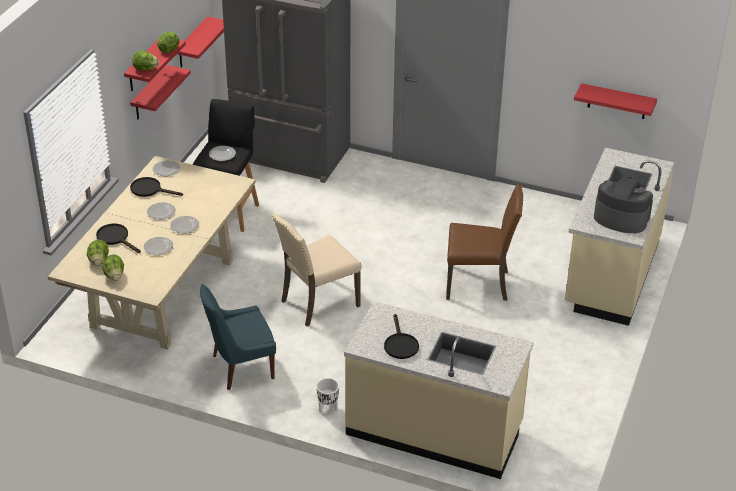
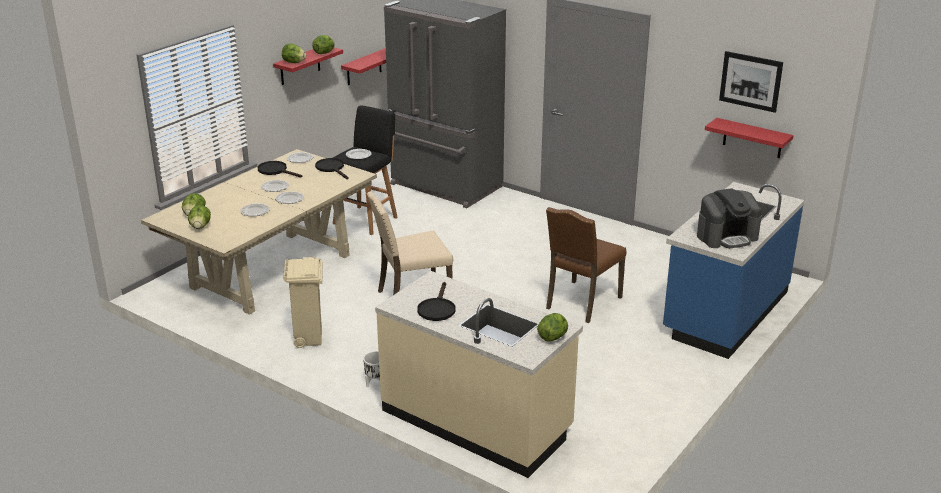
camera: 15 degrees right, 10 degrees down
(116, 238) = (221, 200): black frying pan -> black frying pan (332, 168)
(149, 94) = (306, 96): red shelf -> none
(240, 367) = (309, 338): blue chair -> beige trash can
(479, 284) = (581, 303): brown chair -> brown chair turned 105 degrees clockwise
(513, 359) = (553, 337): none -> lettuce
(611, 273) = (725, 312): beige counter -> blue counter
(614, 51) = (750, 81): none -> picture
(620, 218) = (727, 236): coffee machine -> coffee machine turned 120 degrees clockwise

